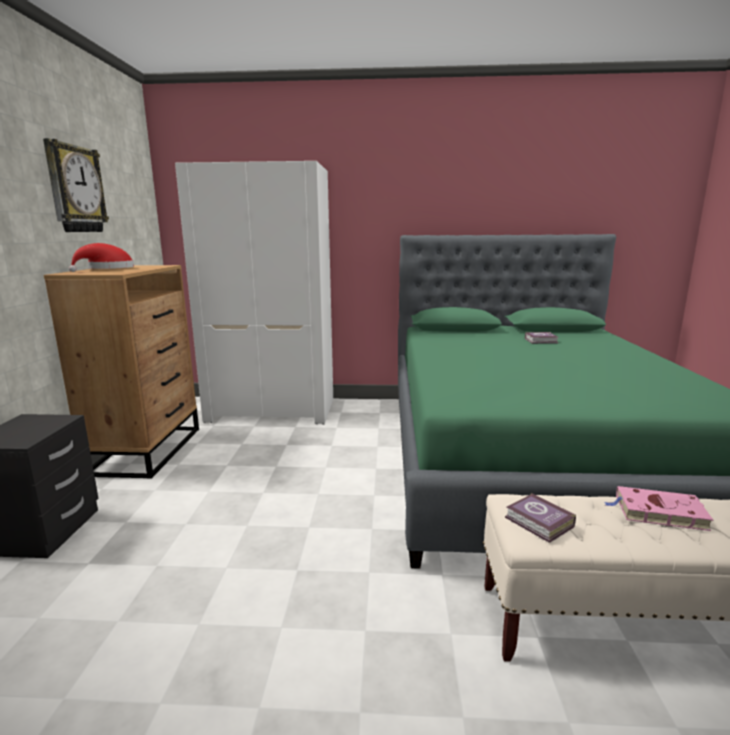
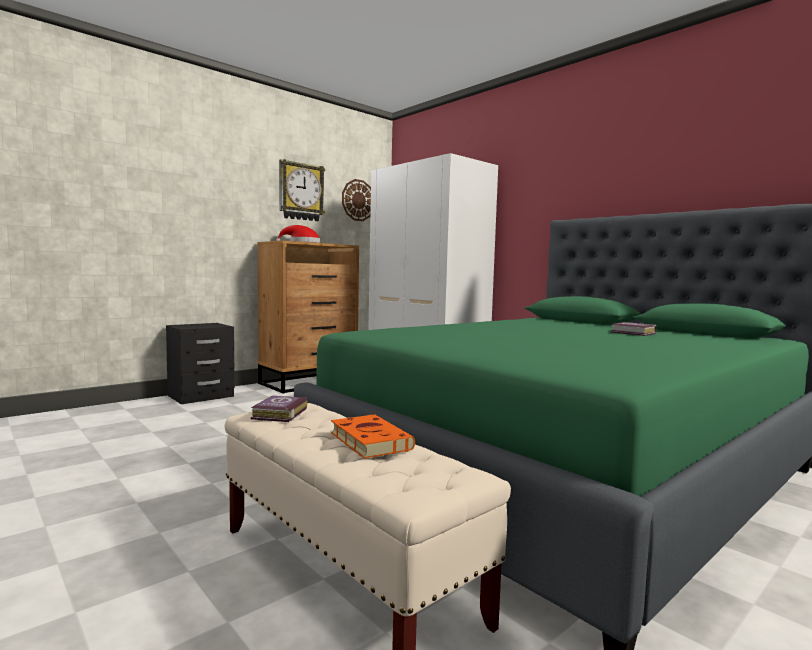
camera: 45 degrees right, 10 degrees down
(130, 197) = (358, 200): none -> wall clock
(657, 512) = (368, 440): pink book -> orange book

